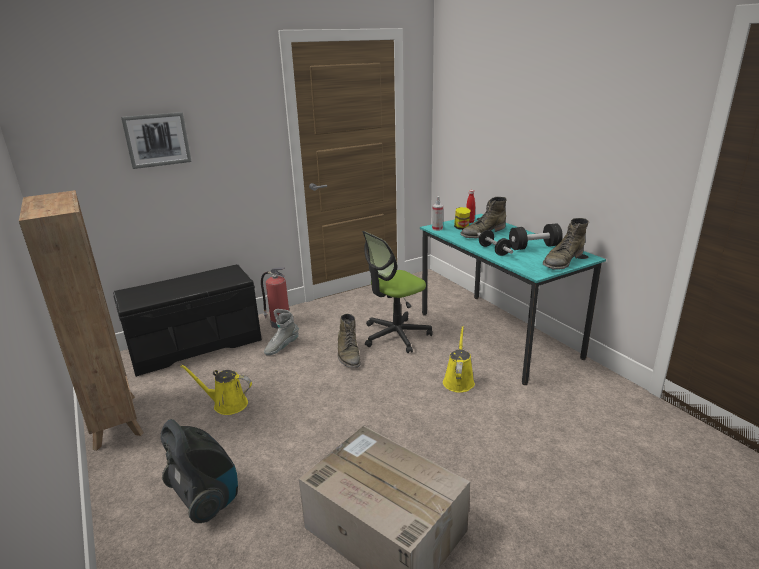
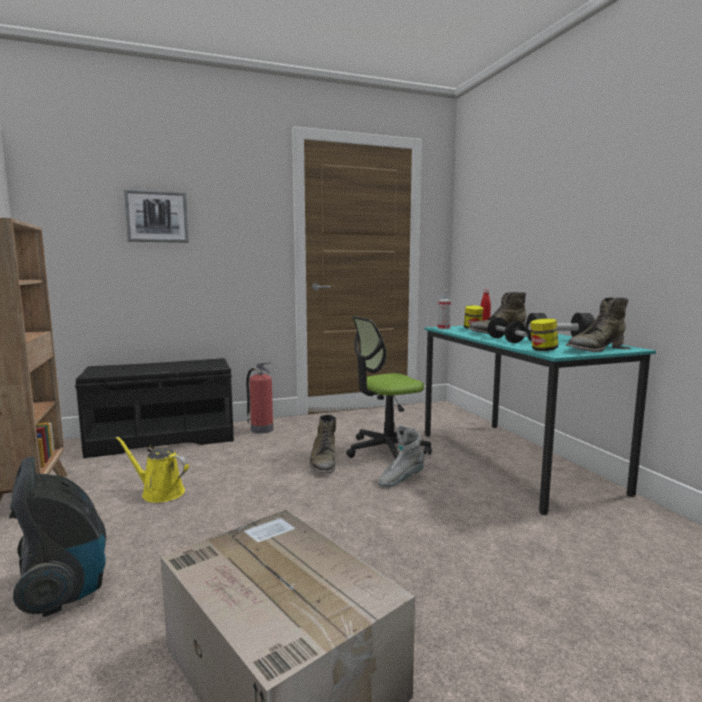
camera: 10 degrees right, 15 degrees down
(282, 347) = (252, 449): grey boot -> grey boot (401, 480)
(458, 381) = (452, 500): yellow watering can -> none
(526, 267) = (543, 350): none -> jar

